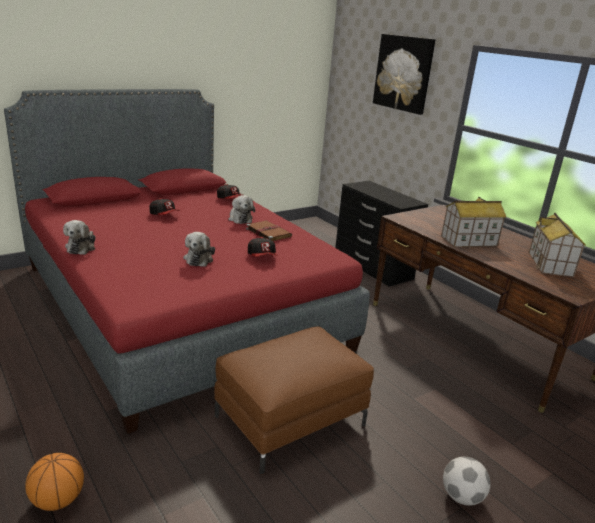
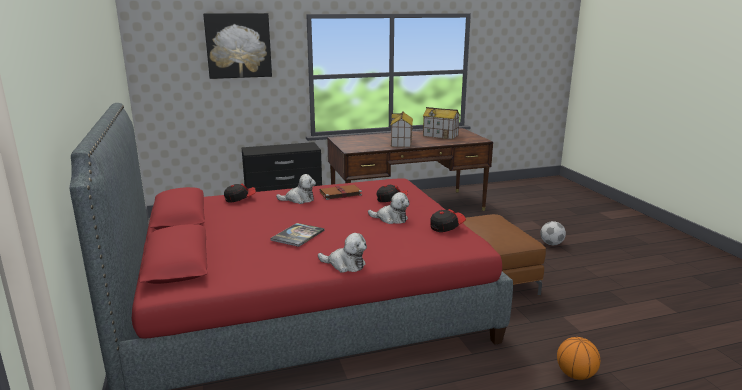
camera: 70 degrees left, 5 degrees down
(145, 225) = (297, 235): none -> book
(164, 215) = (270, 227): cap -> cap (446, 227)

